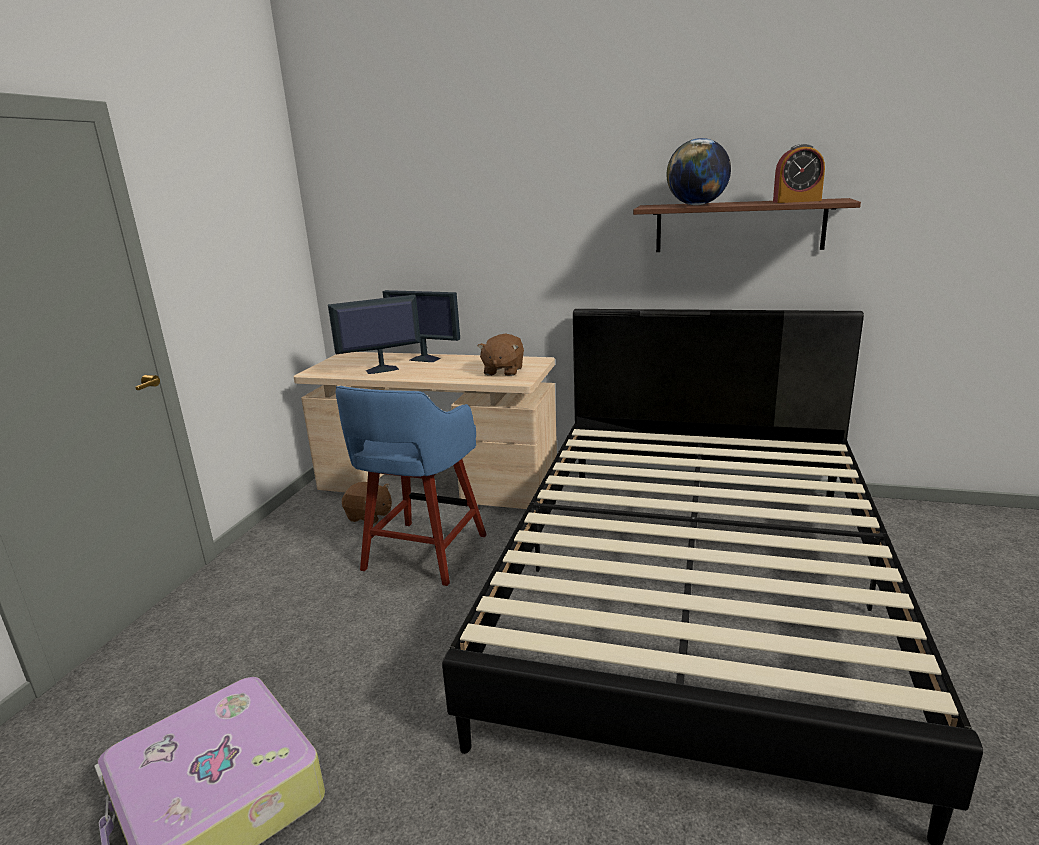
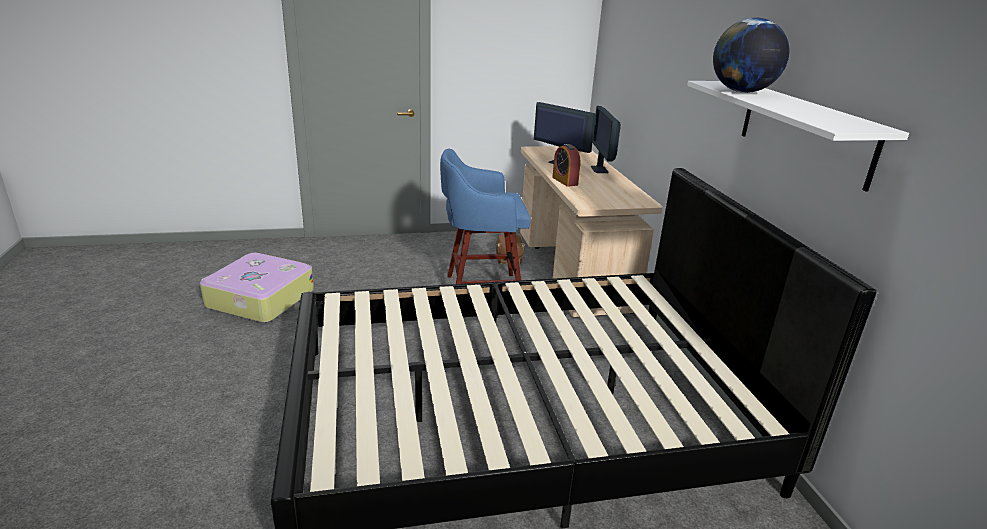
camera: 60 degrees right, 5 degrees up
(503, 371) = (601, 196): brown plush toy -> none
(739, 226) = (804, 131): brown shelf -> white shelf
(796, 201) = (818, 115): alarm clock -> alarm clock (565, 181)

